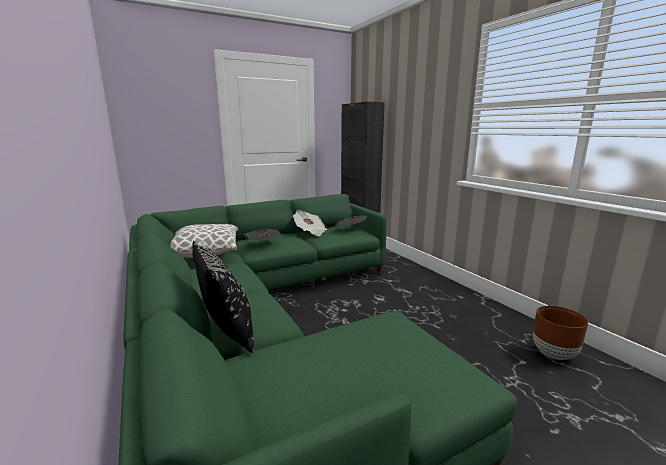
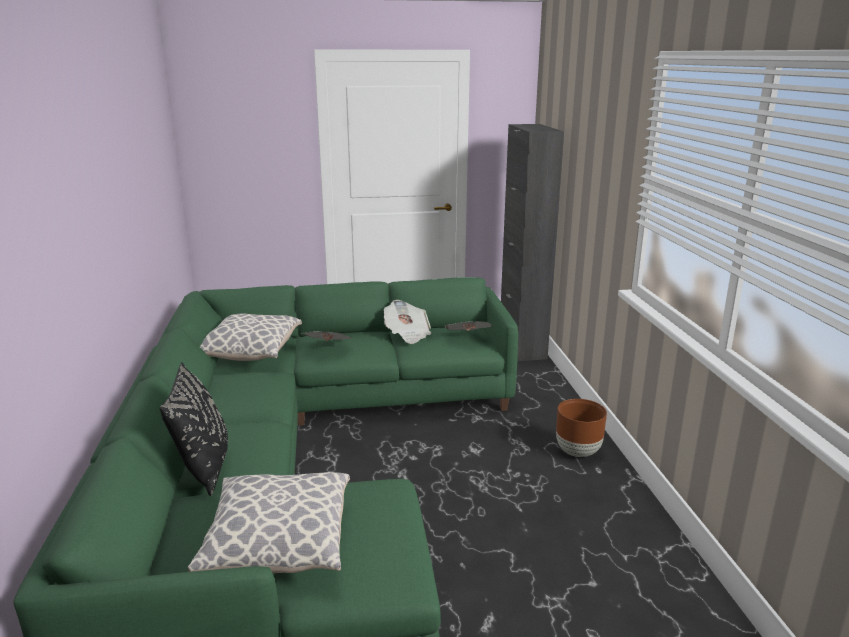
camera: 20 degrees right, 5 degrees up
(351, 377) = (279, 544): none -> pillow
(554, 354) = (650, 585): brown planter -> brown planter (577, 452)

